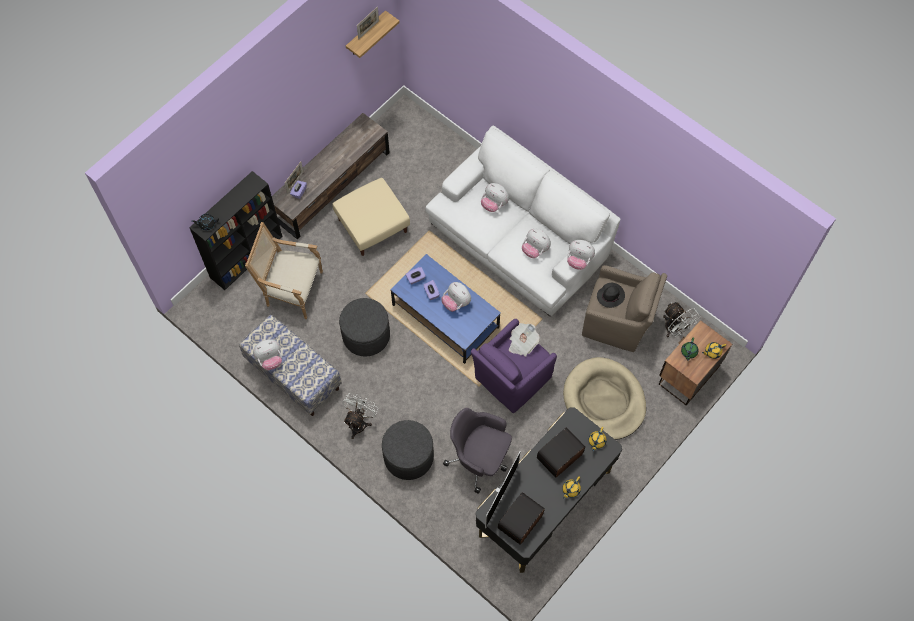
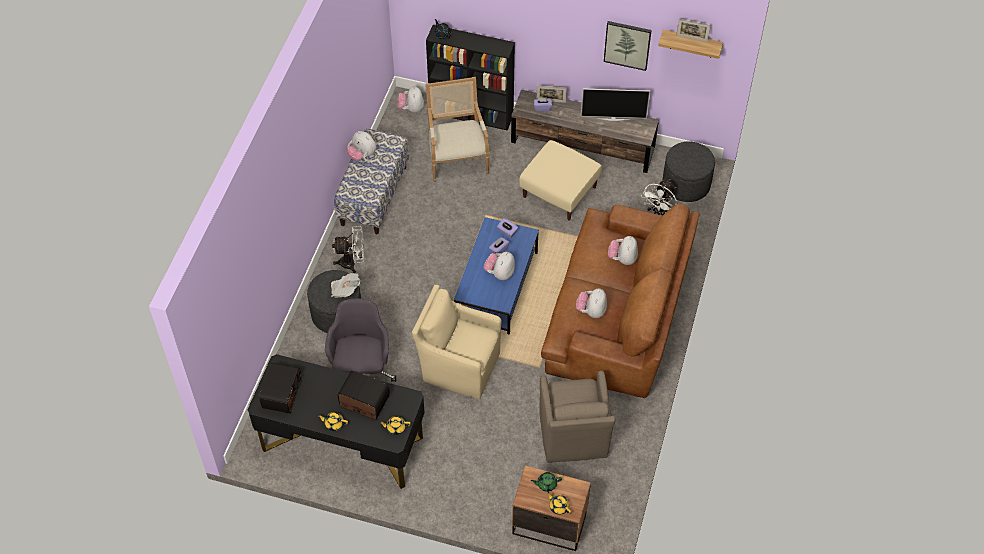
camera: 65 degrees right, 10 degrees down
(325, 83) = (627, 44): none -> picture
(366, 335) = (442, 232): grey ottoman -> grey ottoman (686, 184)
(498, 496) = (299, 366): television -> television (613, 118)
(511, 379) = (459, 365): purple armchair -> beige armchair
(519, 238) = (618, 314): white sofa -> brown sofa
(521, 522) = (281, 394): radio -> radio turned 90 degrees clockwise
(522, 343) = (480, 337): newspaper -> newspaper (345, 290)
(579, 260) = (597, 348): plush toy -> plush toy (411, 109)
(604, 400) = (478, 455): beige dog bed -> none
(610, 295) = (575, 394): black hat -> none
(674, 329) = (595, 492): white fan -> white fan (659, 213)

